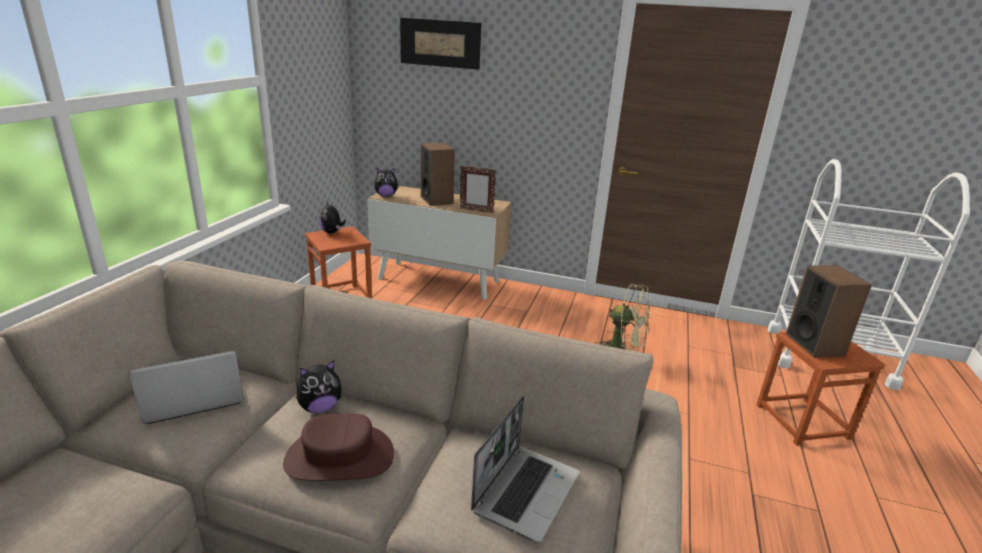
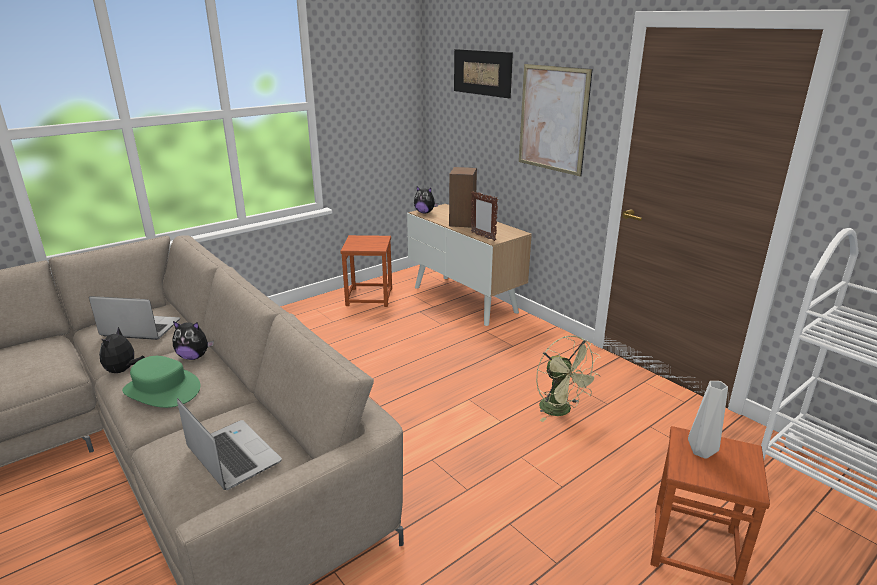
camera: 35 degrees right, 0 degrees up
(332, 232) = (368, 238): plush toy -> plush toy (123, 370)
(339, 458) = (161, 390): brown hat -> green hat
(526, 491) = (231, 456): laptop -> laptop turned 105 degrees counterclockwise
(533, 89) = (553, 119): none -> picture
(814, 344) = (700, 452): speaker -> grey vase

